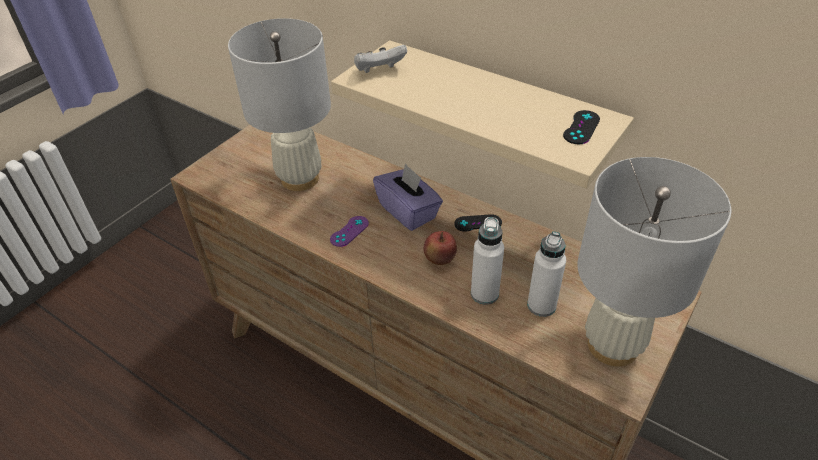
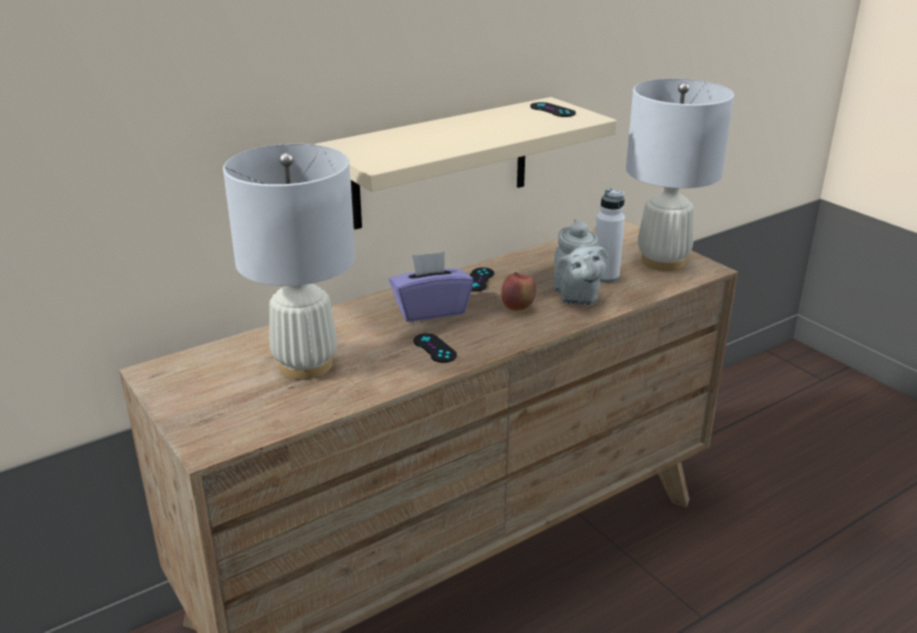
camera: 70 degrees left, 15 degrees down
(349, 231) = (434, 348): purple game controller -> black game controller
(379, 71) = (378, 154): white game controller -> none
(484, 294) = (576, 297): white bottle -> grey teapot

